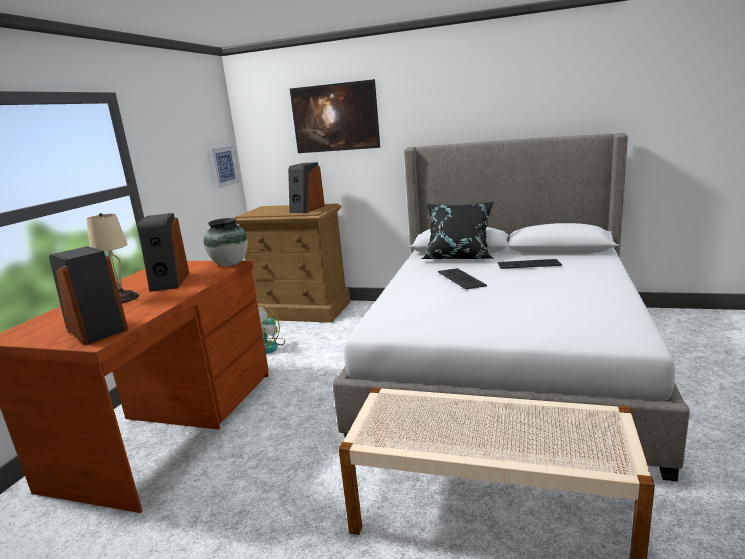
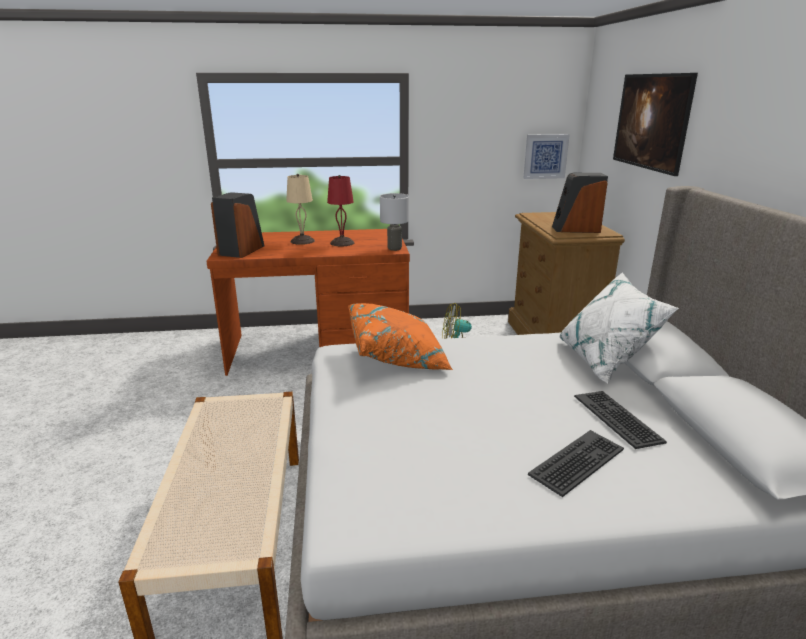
camera: 65 degrees right, 5 degrees up
(169, 281) = (342, 243): speaker -> red table lamp
(230, 264) = (395, 249): vase -> white table lamp
(408, 307) = (398, 357): none -> orange pillow
(459, 257) = (605, 361): black pillow -> white pillow
(461, 279) = (507, 374): keyboard -> keyboard (578, 463)

